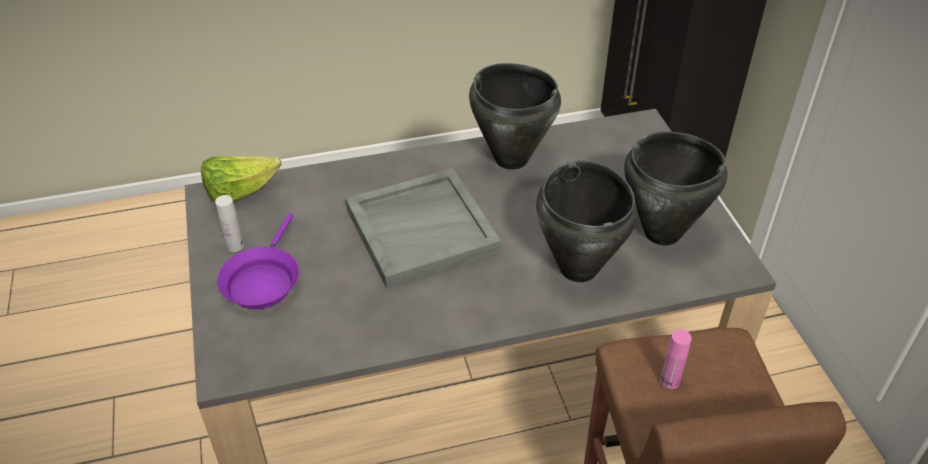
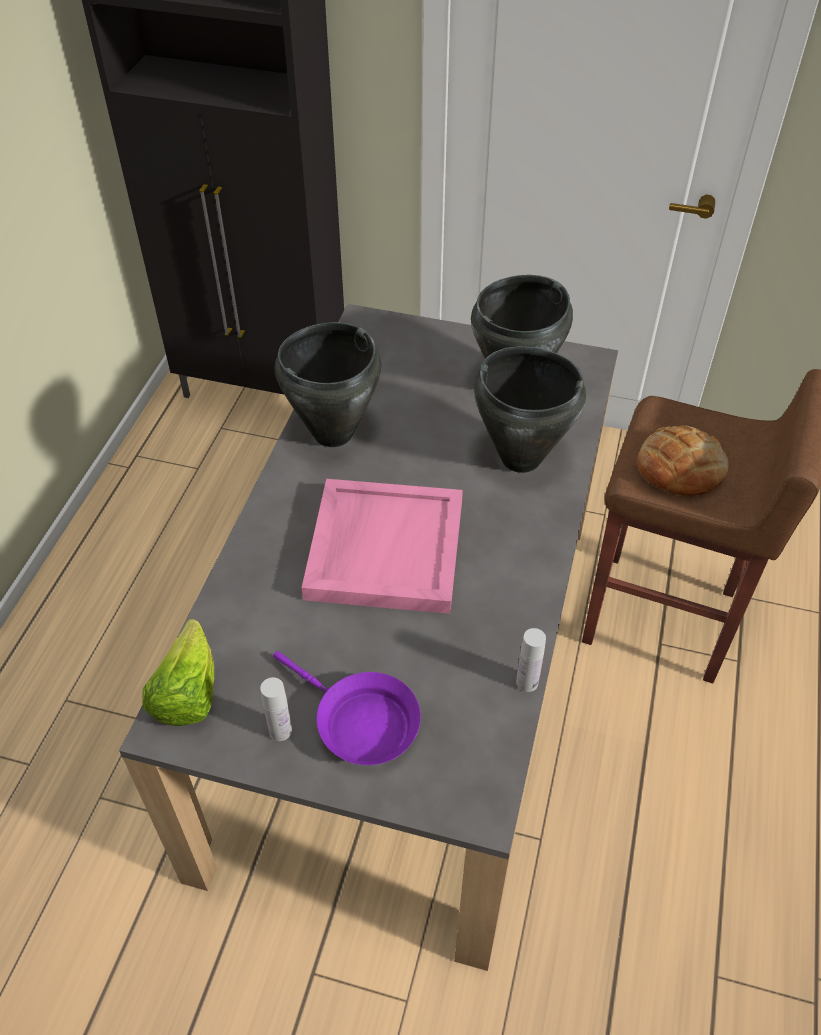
camera: 60 degrees left, 5 degrees up
(350, 357) = (527, 682): none -> white bottle
(422, 230) = (384, 548): grey tray -> pink tray
(669, 381) = (680, 467): pink bottle -> bread

